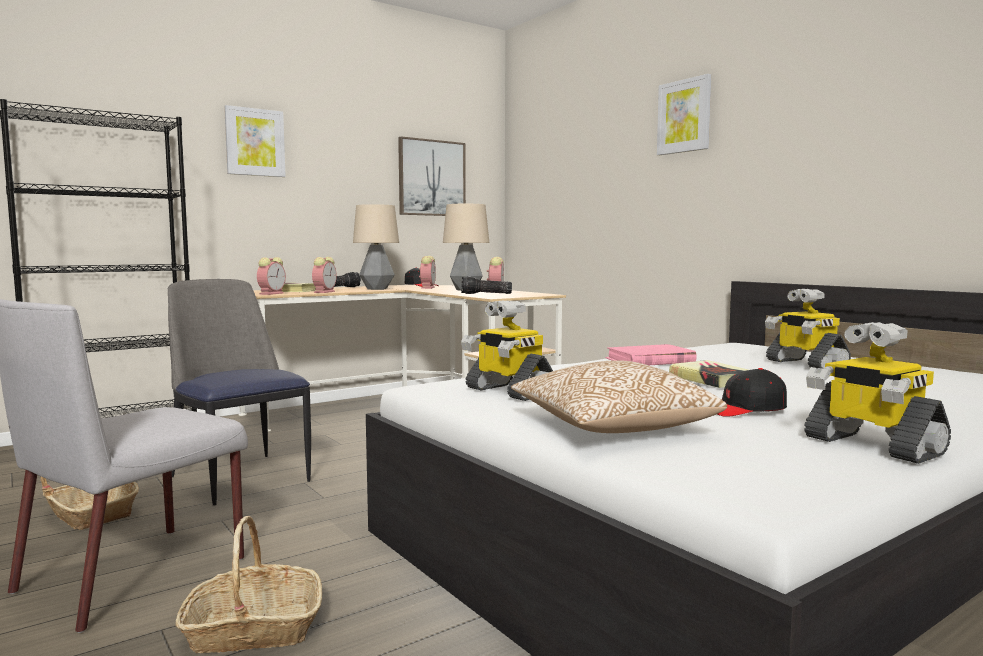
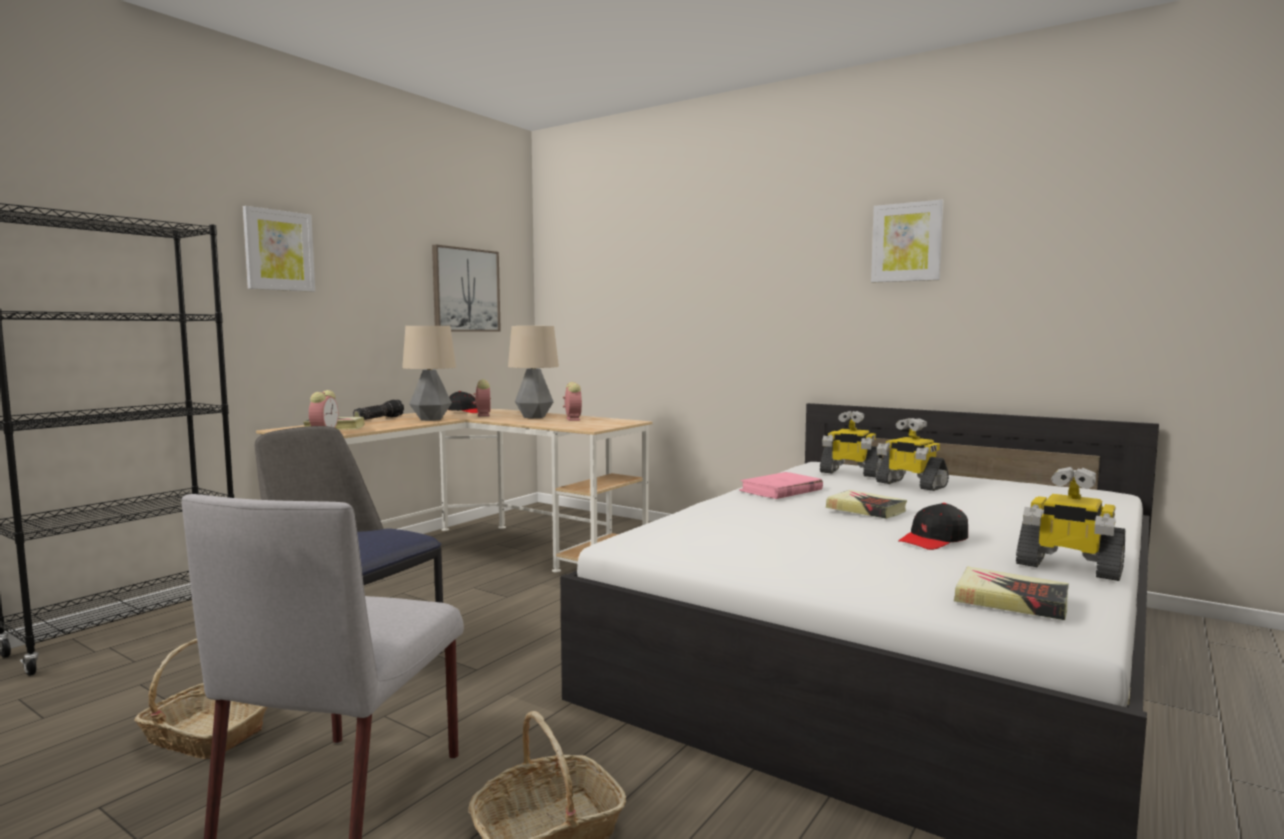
camera: 20 degrees left, 0 degrees up
(324, 292) = (382, 427): alarm clock -> none
(485, 294) = (571, 423): flashlight -> none
(508, 392) = (716, 541): toy robot -> toy robot (850, 473)
(610, 428) = (863, 573): pillow -> none
(684, 116) = (750, 243): picture -> picture (907, 242)
(733, 465) = (1011, 601): none -> book

